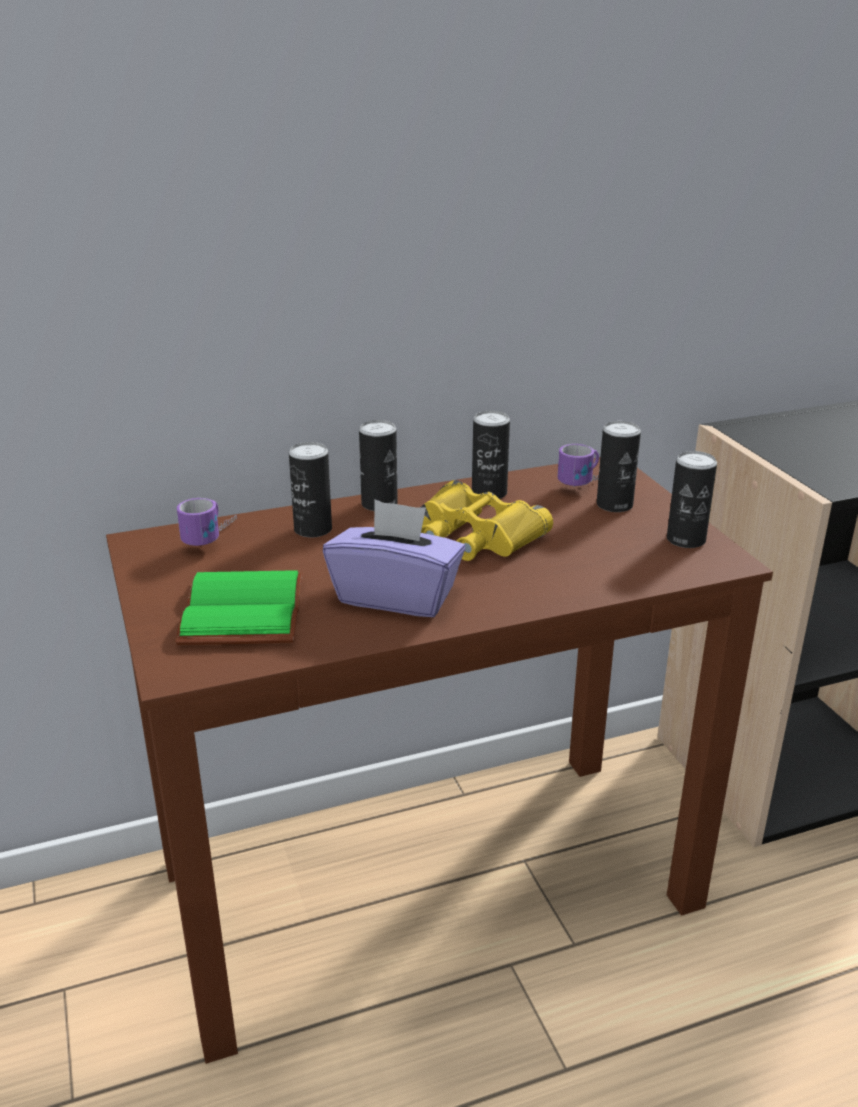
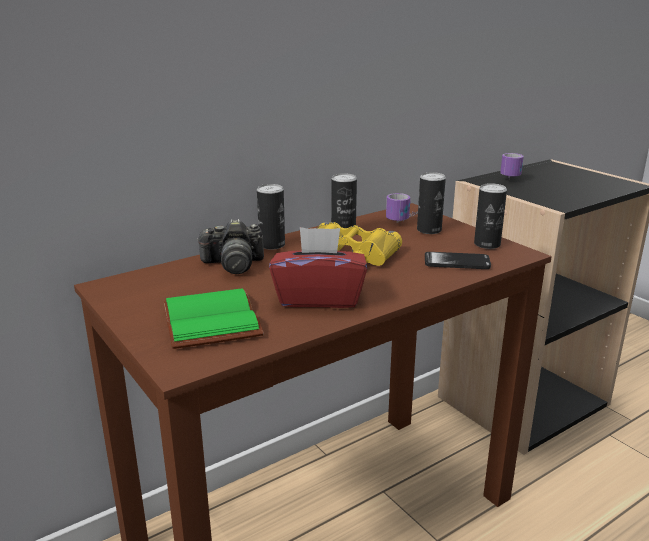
camera: 15 degrees left, 5 degrees down
(214, 538) = (162, 277): mug -> mug (509, 176)
(313, 529) = (233, 264): can -> camera
(396, 596) = (319, 298): purple tissue box -> red tissue box
(621, 565) = (457, 262): none -> phone

